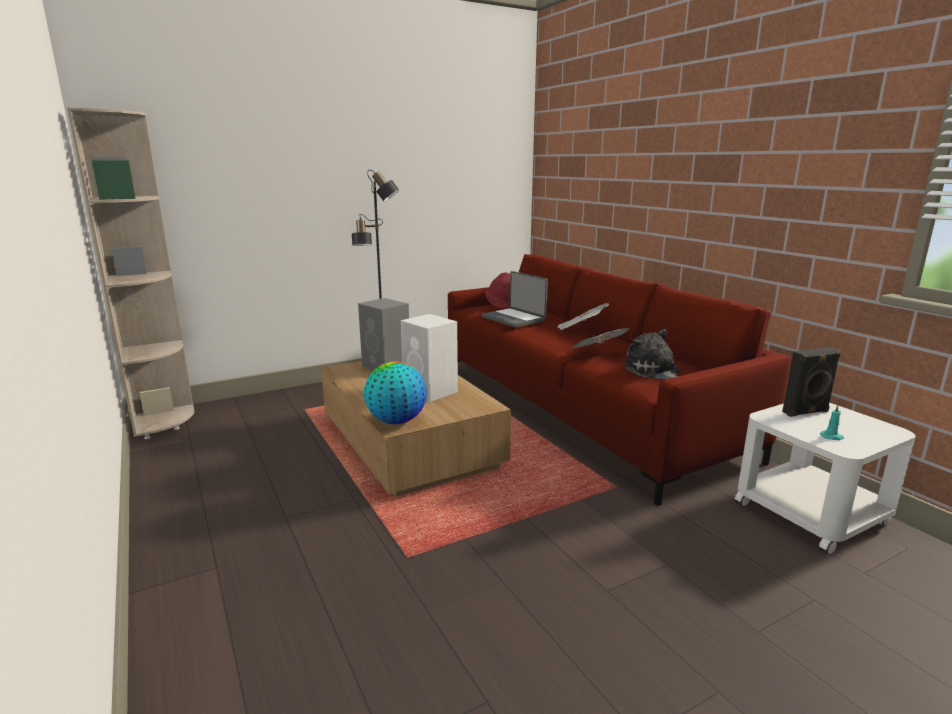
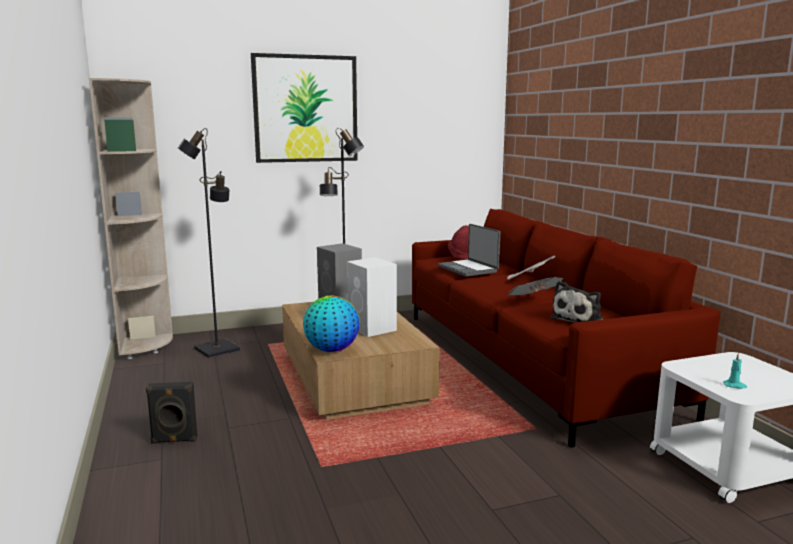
camera: 10 degrees right, 5 degrees down
(248, 419) = (217, 349): none -> black floor lamp
(328, 148) = (305, 109): none -> picture
(653, 371) = (579, 318): plush toy -> plush toy turned 120 degrees counterclockwise
(806, 412) = (723, 364): black speaker -> black speaker (174, 440)

